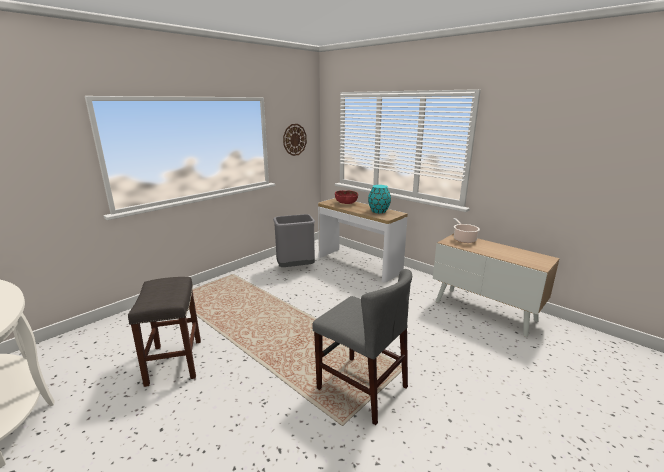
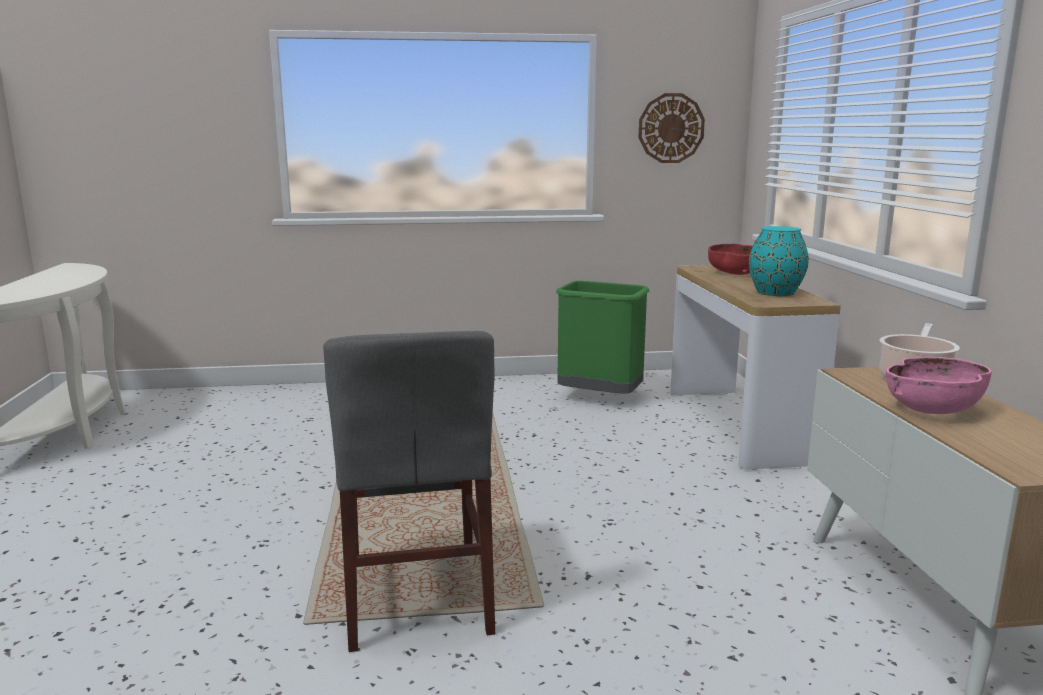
camera: 40 degrees right, 5 degrees down
(174, 361) = (247, 455): grey stool -> none
(295, 267) = (600, 398): grey trash can -> green trash can
(489, 251) = (933, 410): none -> pink bowl

